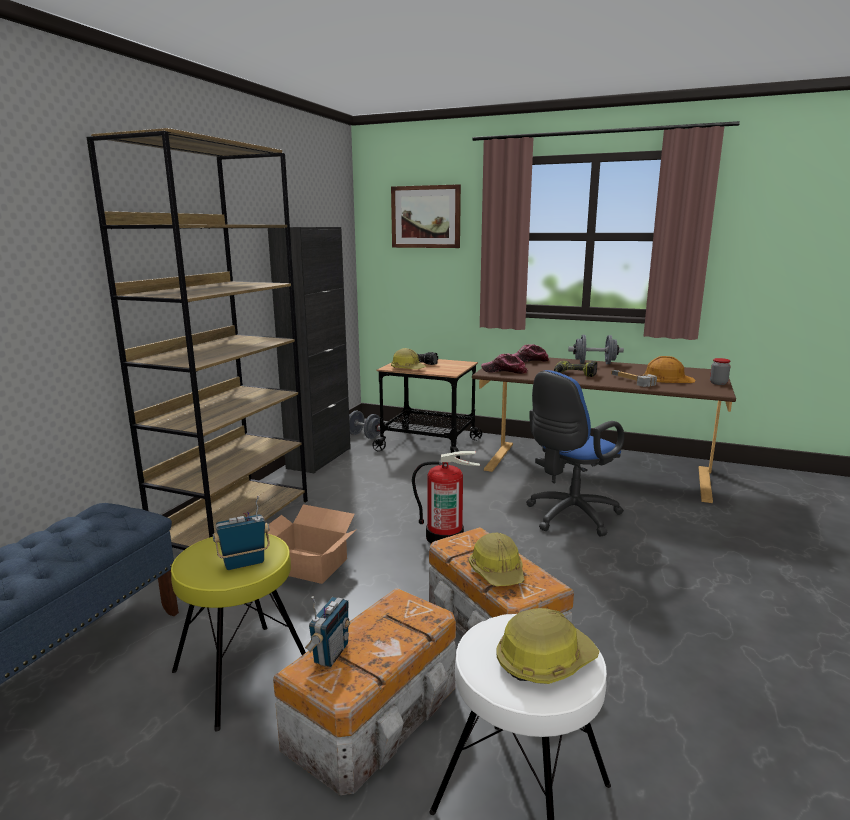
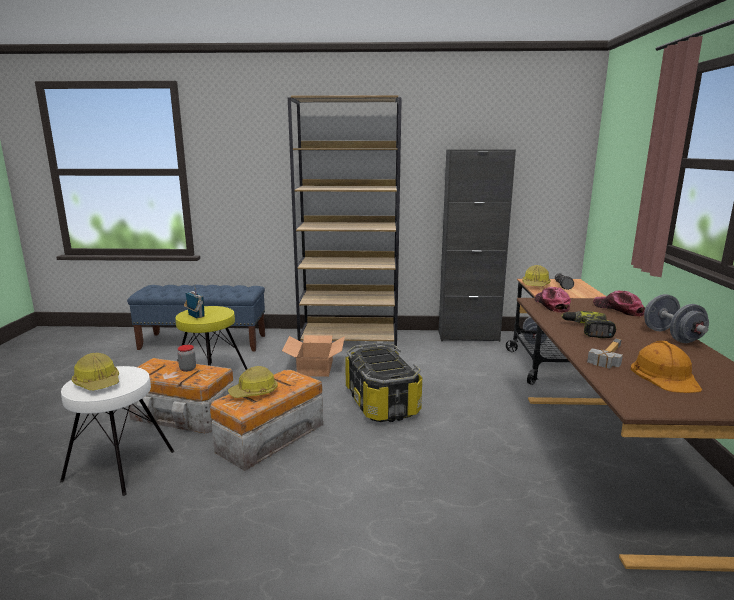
camera: 70 degrees right, 0 degrees up
(330, 653) = (165, 364): radio -> none
(426, 217) = (631, 139): picture -> none
(445, 537) = (382, 402): fire extinguisher -> storage box
(569, 517) = (469, 454): blue office chair -> none
(718, 383) = (699, 408): jar -> jar (187, 369)

